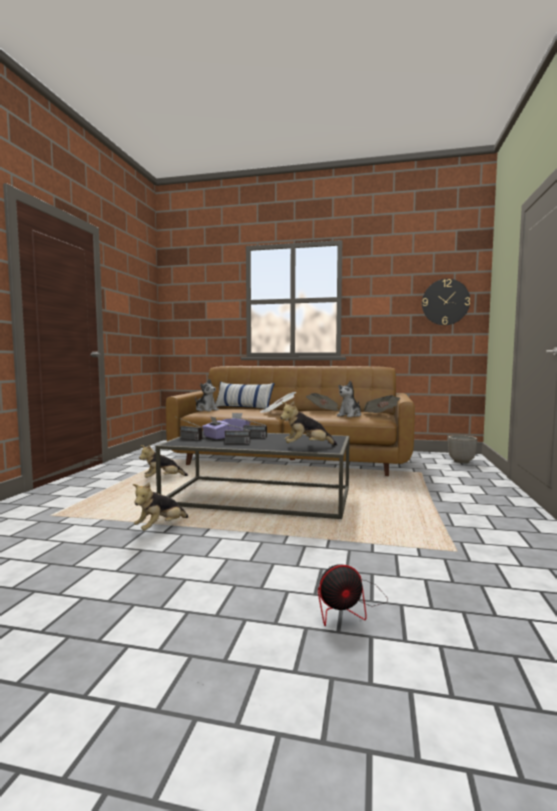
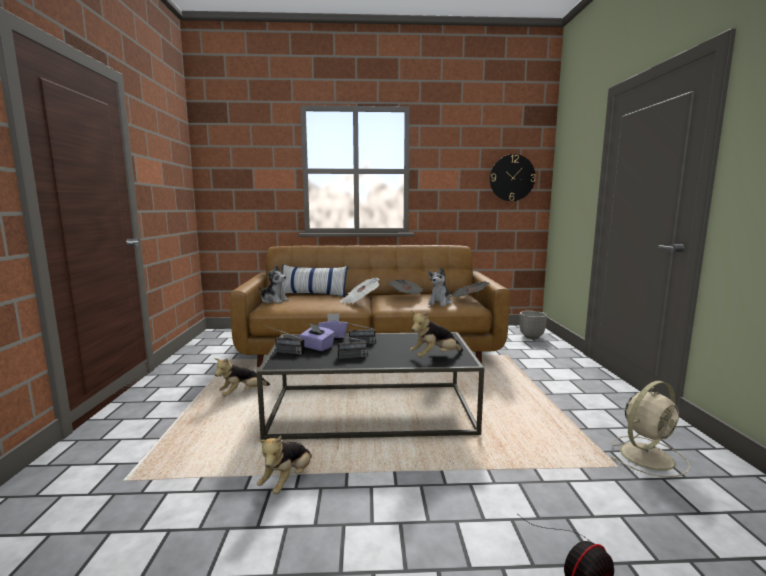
camera: 15 degrees left, 5 degrees up
(497, 548) = (648, 455): none -> beige fan

